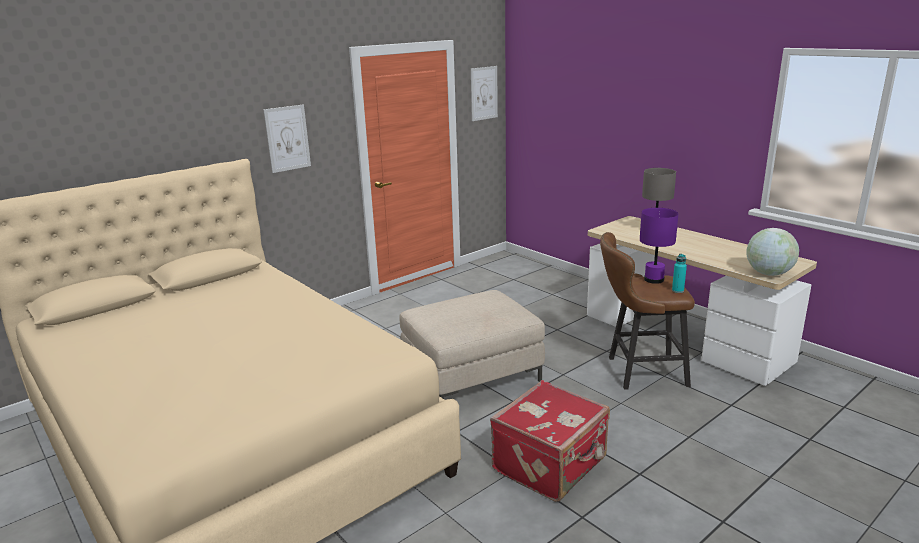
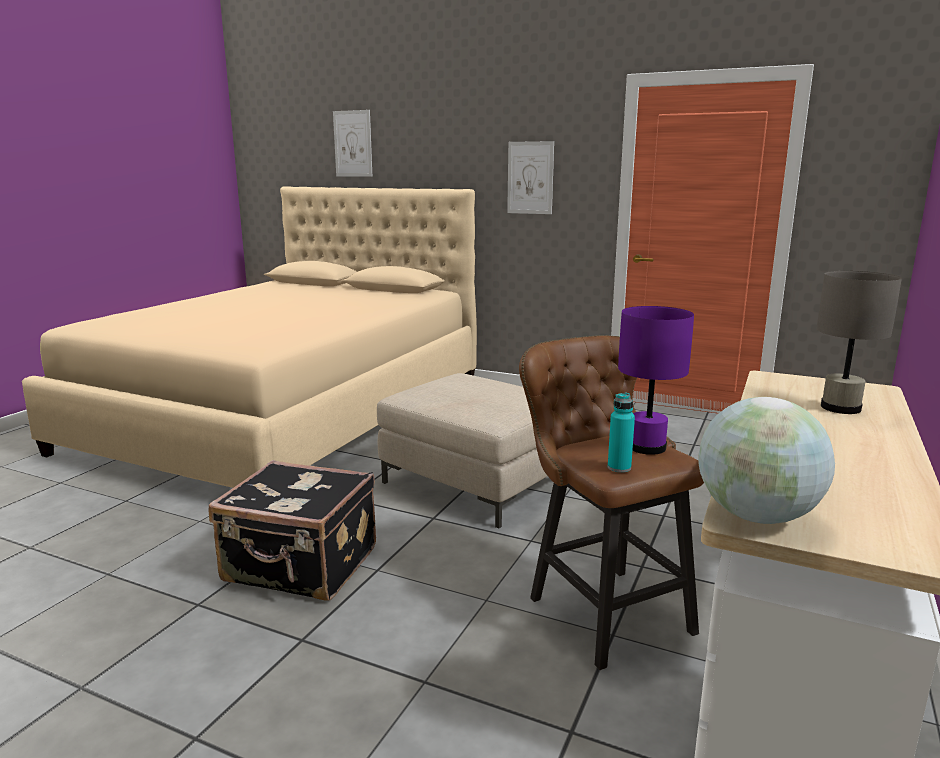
camera: 65 degrees right, 5 degrees down
(484, 93) = (872, 155): picture -> picture (353, 143)
(551, 465) = (301, 566): red suitcase -> black suitcase

